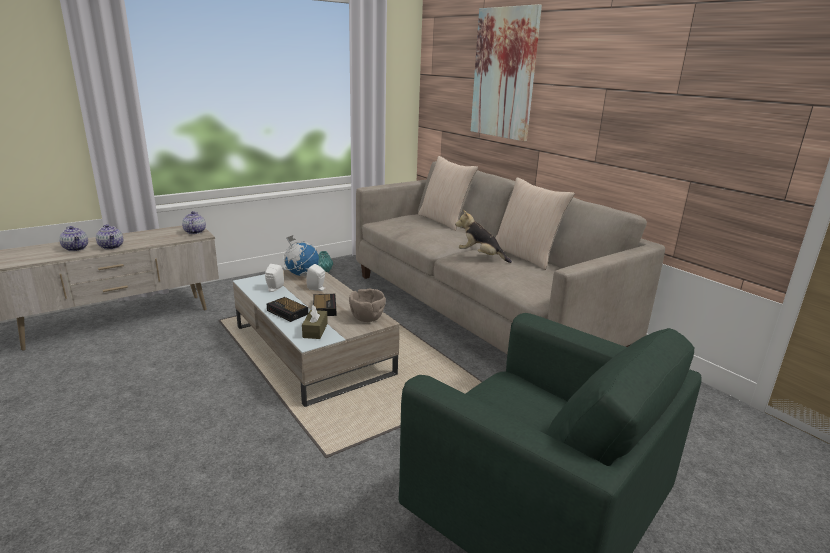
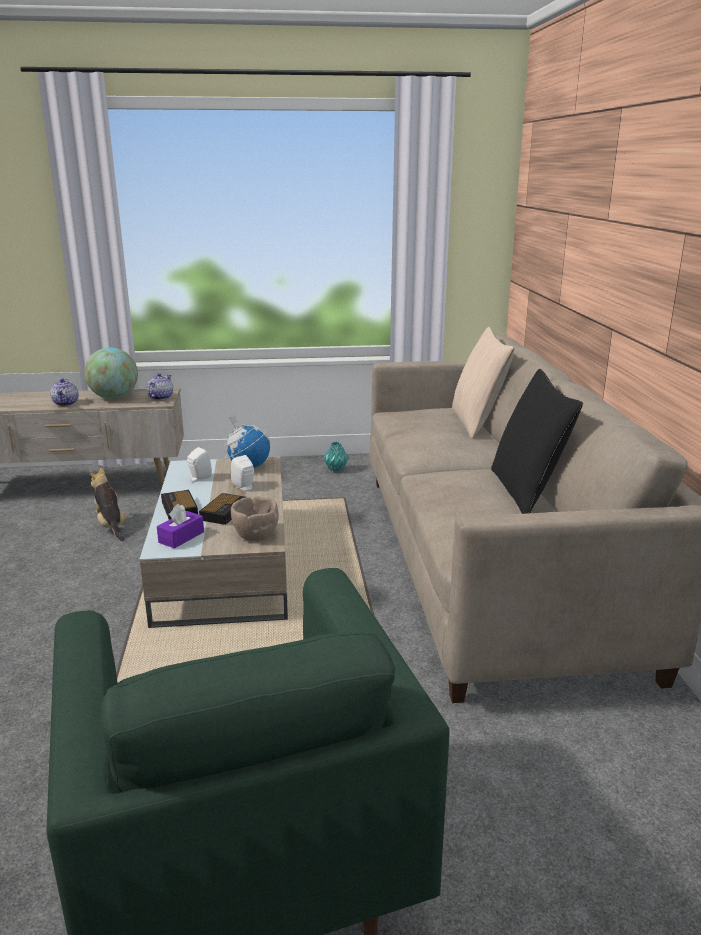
camera: 30 degrees right, 0 degrees up
(76, 248) = (35, 401): teapot -> none
(151, 237) = (114, 397): none -> globe
(315, 330) = (181, 537): brown tissue box -> purple tissue box
(481, 256) = (454, 481): plush toy -> plush toy (111, 526)
(504, 74) = (585, 206): picture -> none
(525, 256) = (526, 491): beige pillow -> black pillow

